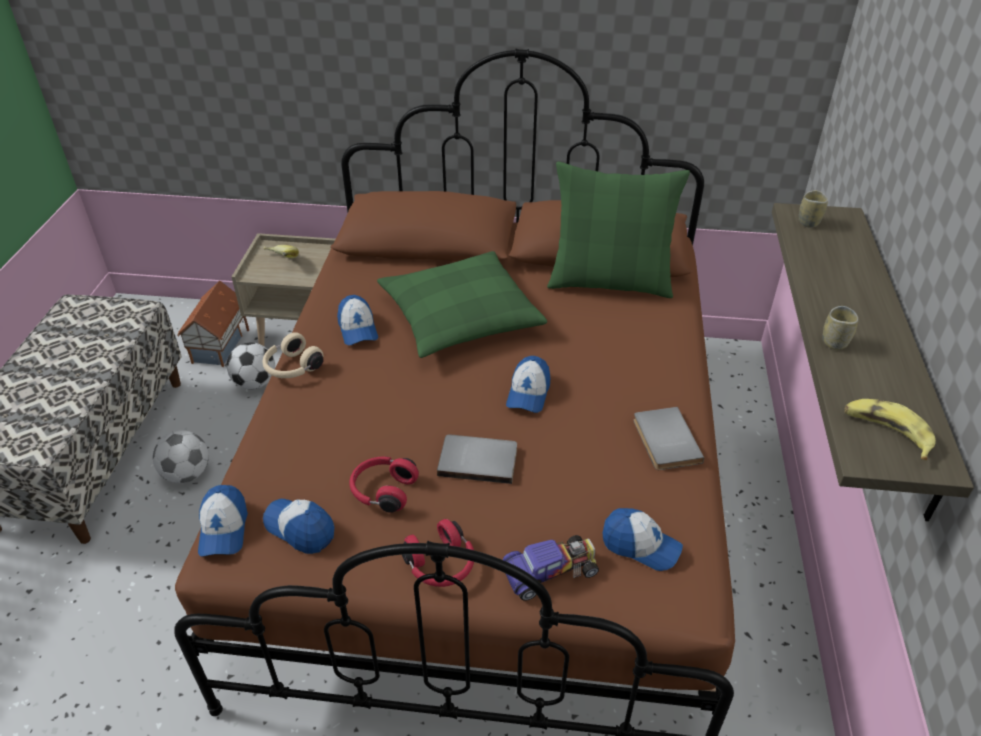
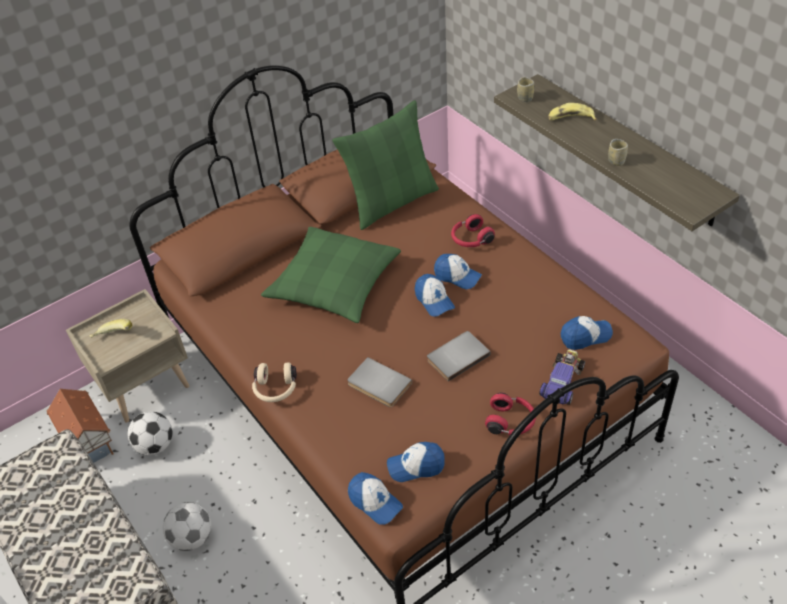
camera: 40 degrees left, 5 degrees up
(357, 329) = (281, 336): cap -> cap (457, 276)
(383, 491) = (431, 412): red headphones -> red headphones (471, 239)
(664, 441) = (532, 275): grey book -> grey book (378, 385)
(886, 432) = (685, 192): banana -> banana (570, 118)

